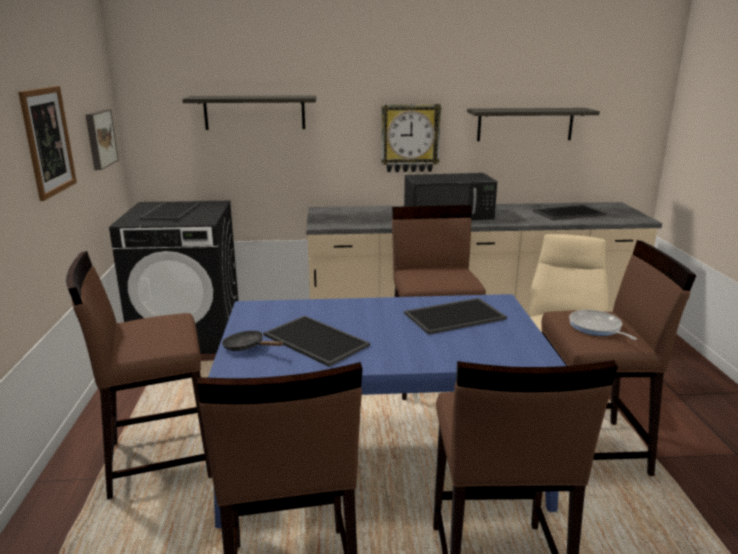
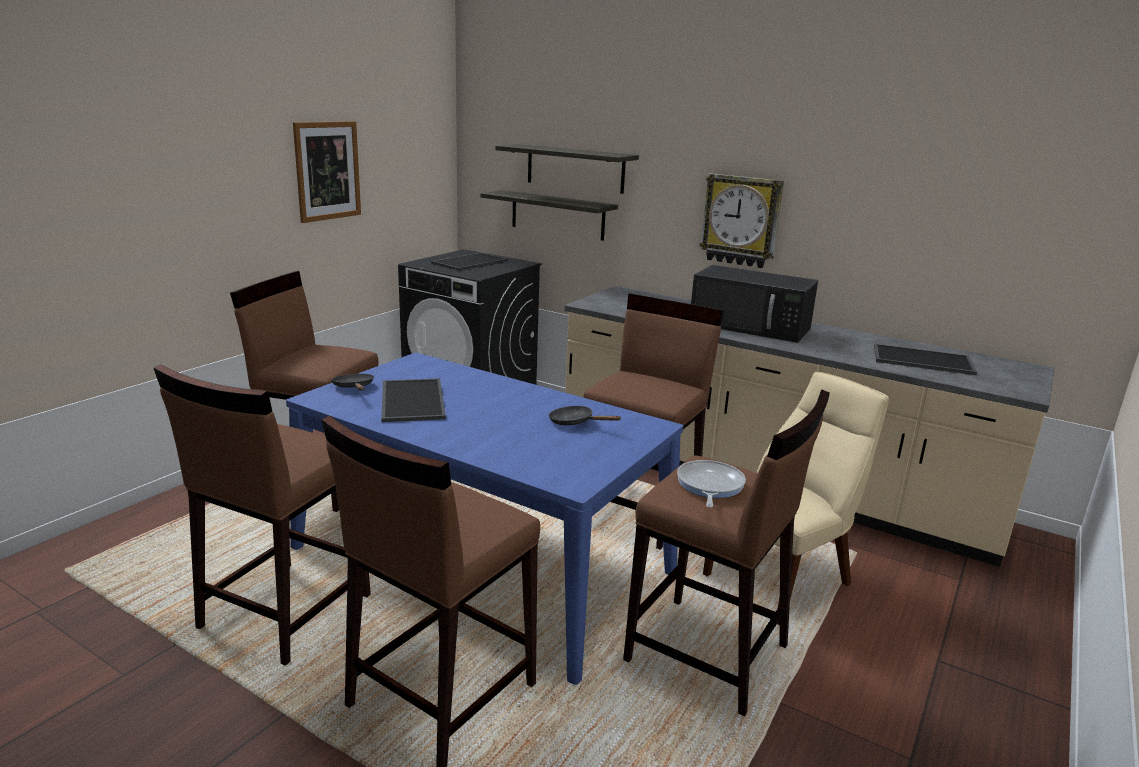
camera: 35 degrees right, 0 degrees up
(99, 138) = (416, 177): picture -> none
(454, 315) = (575, 422): tray -> black frying pan
(525, 124) = (903, 222): shelf -> shelf (557, 215)

